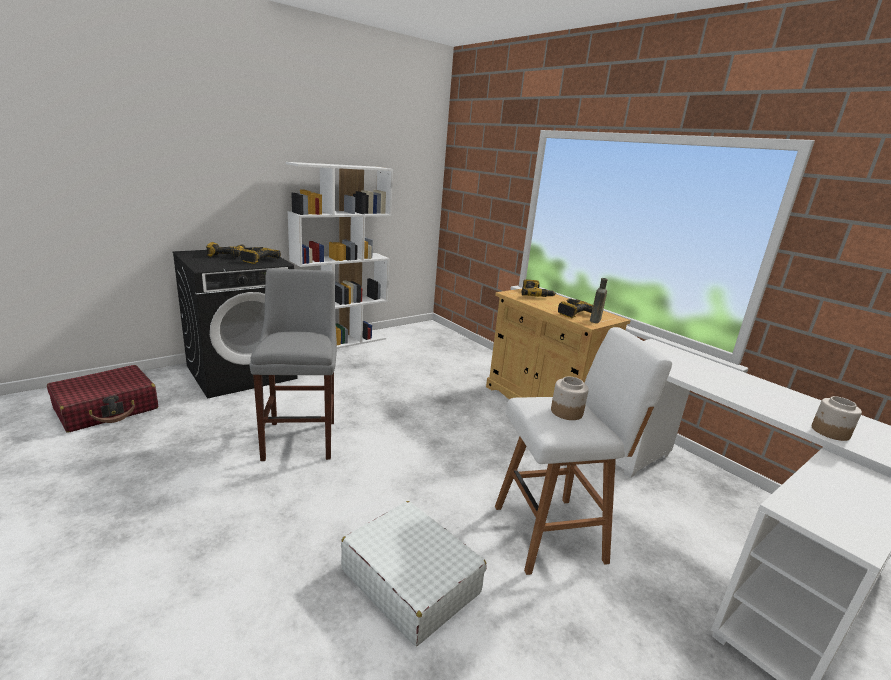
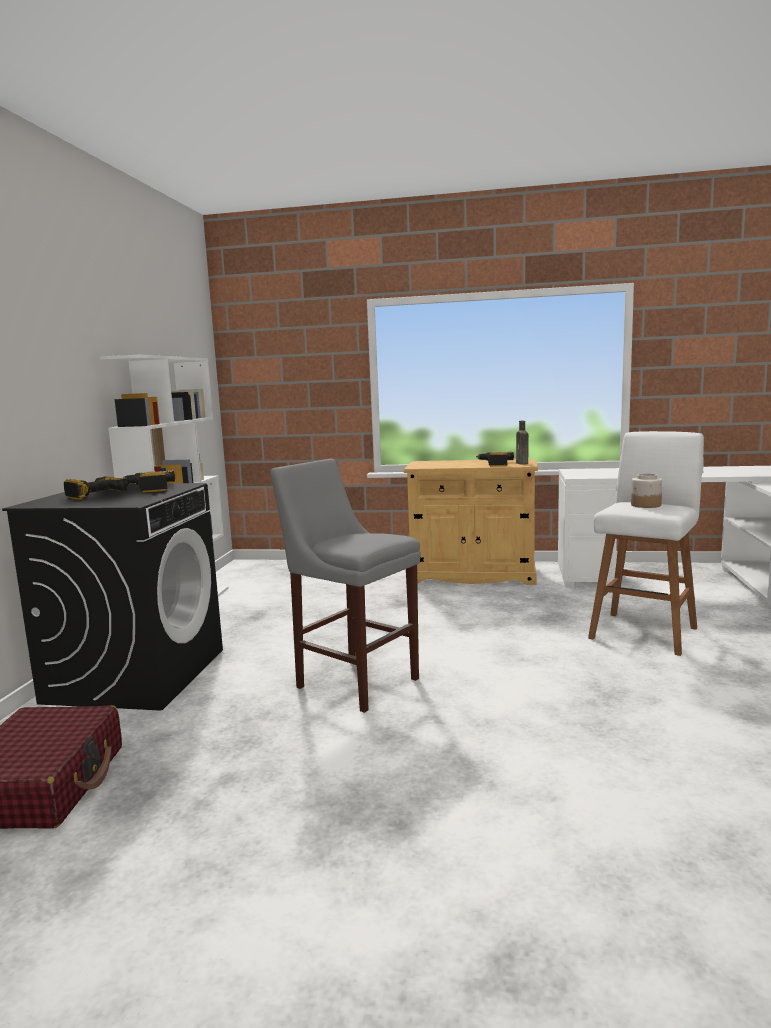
camera: 40 degrees left, 10 degrees down
(410, 580) = (642, 697): white suitcase -> none
(535, 294) = (434, 463): power drill -> none
(830, 432) = (744, 473): jar -> none

